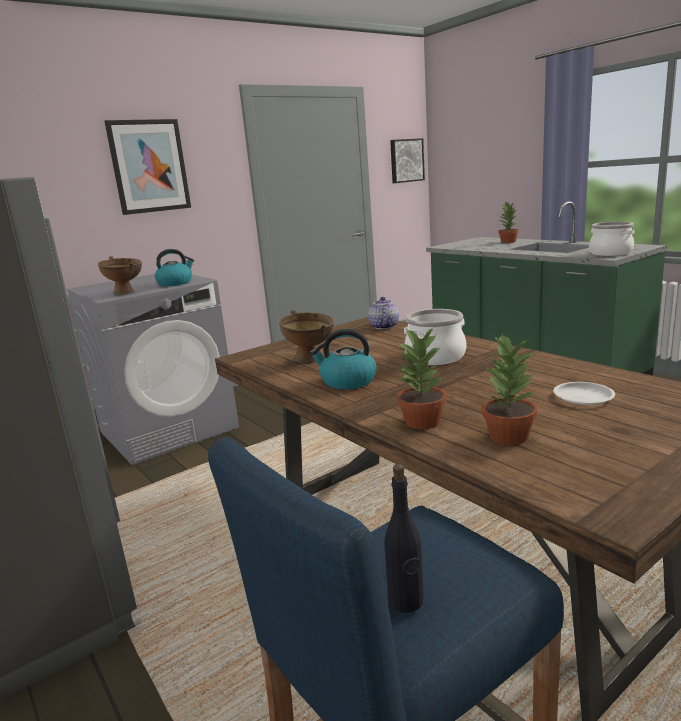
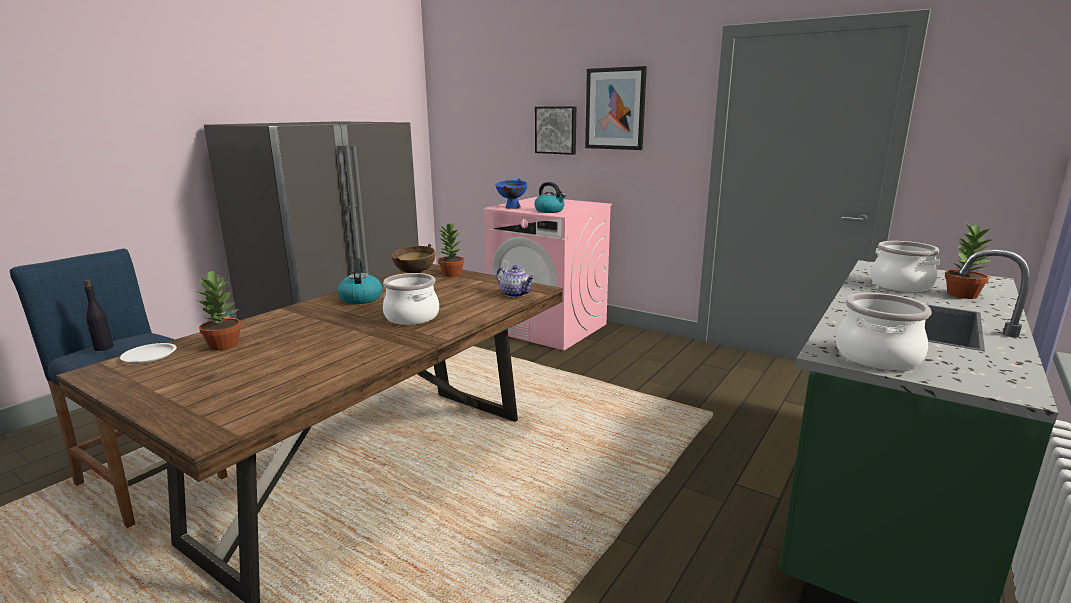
camera: 70 degrees right, 0 degrees up
(126, 293) = (511, 208): brown bowl -> blue bowl
(169, 429) = (548, 328): grey washing machine -> pink washing machine
(383, 326) = (516, 294): teapot -> teapot turned 60 degrees clockwise
(406, 160) = (1007, 124): picture -> picture (556, 130)
(422, 422) = (266, 323): potted plant -> potted plant (451, 274)
(487, 246) = (901, 285): none -> cooking pot
(583, 397) = (282, 367): white plate -> white plate (149, 356)

